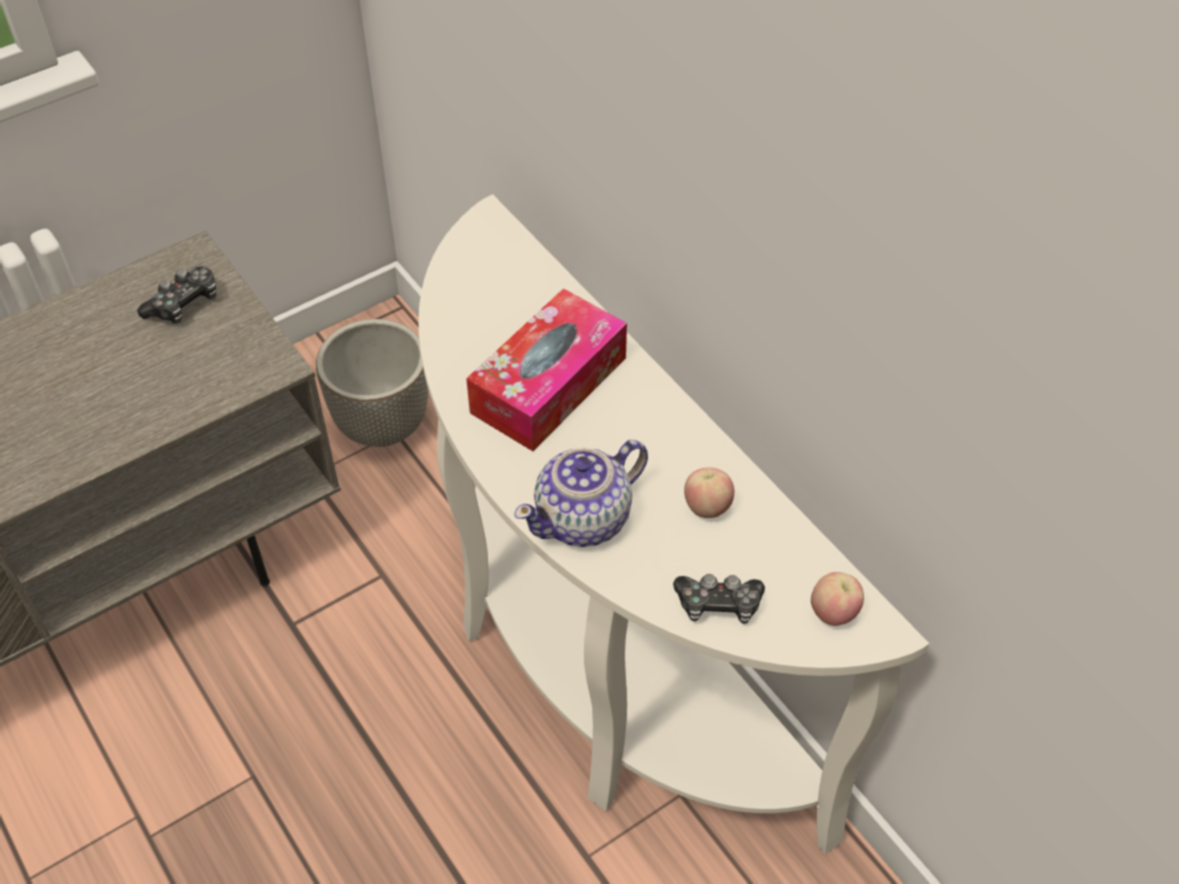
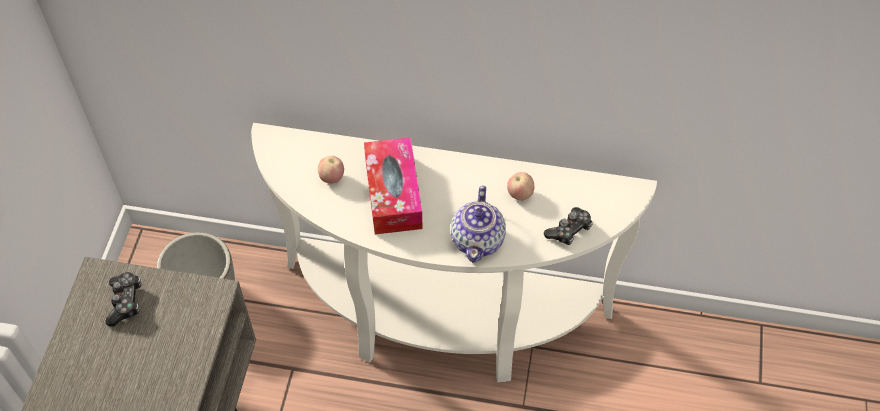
camera: 45 degrees left, 5 degrees up
(833, 613) = (613, 197): apple -> apple (332, 178)

